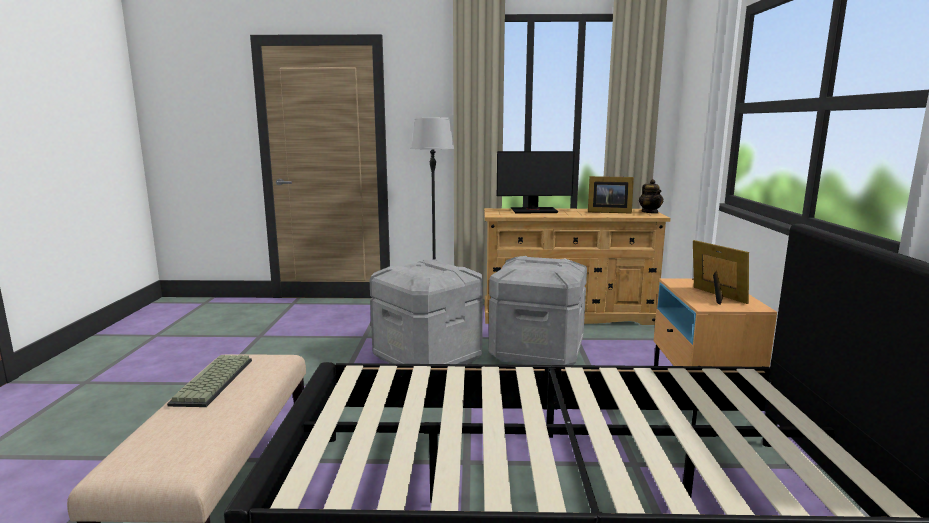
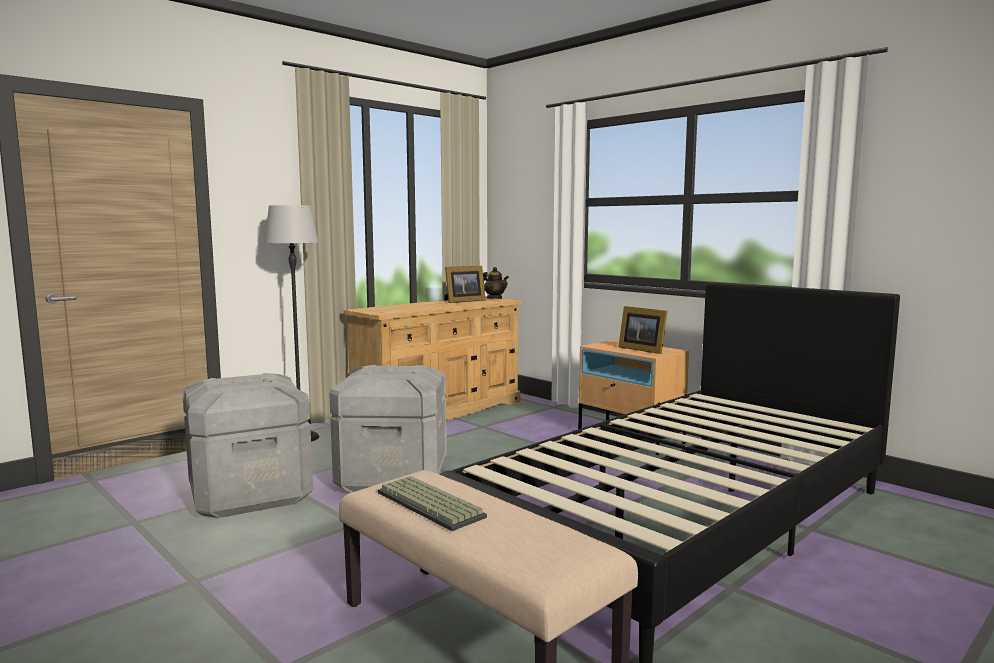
camera: 45 degrees left, 5 degrees down
(533, 211) = (400, 306): monitor -> none
(537, 351) = (473, 443): grey storage box -> grey storage box (251, 494)
(716, 297) = (641, 349): picture frame -> picture frame turned 150 degrees counterclockwise

